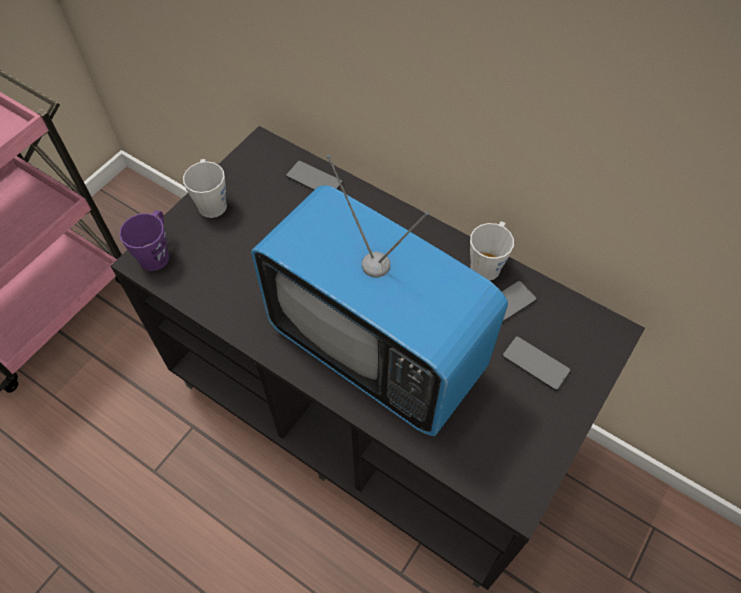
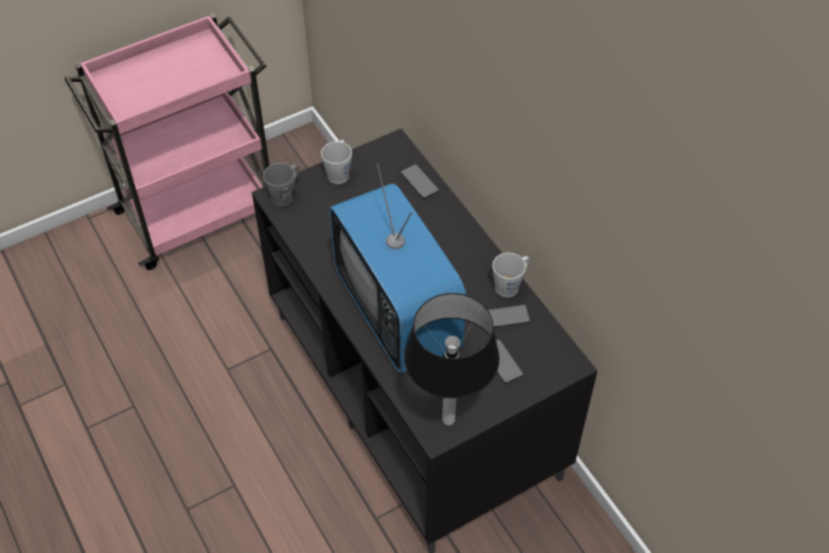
camera: 25 degrees right, 5 degrees down
(157, 253) = (285, 195): purple mug -> grey mug
(517, 469) = (448, 418): none -> table lamp

